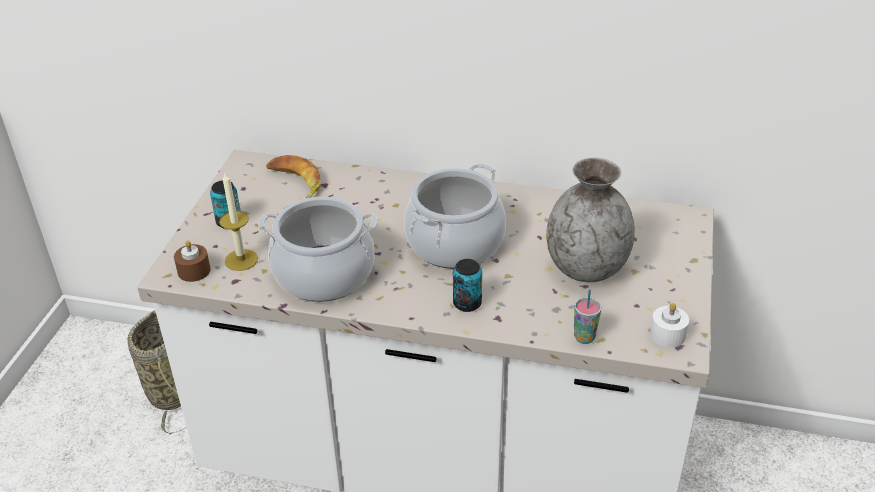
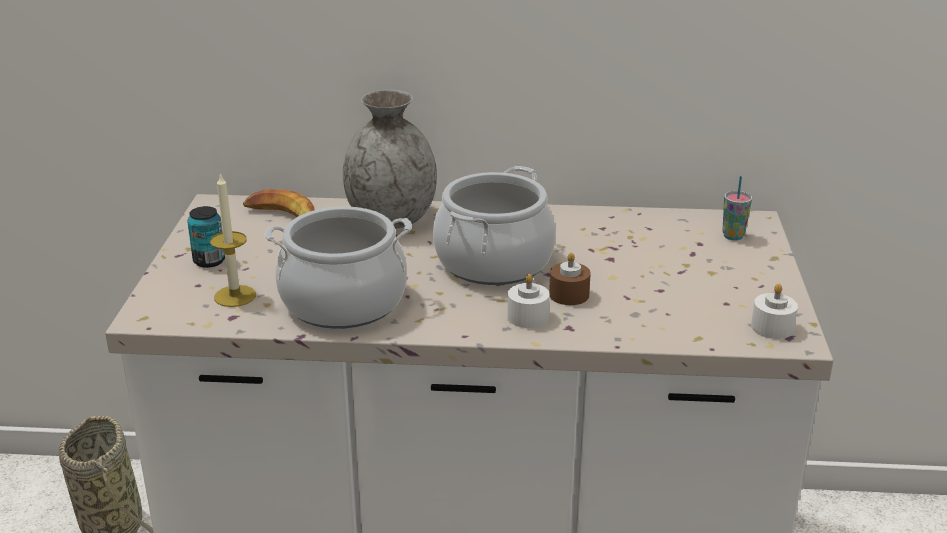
camera: 10 degrees left, 10 degrees down
(194, 271) = (176, 311): brown candle -> brown candle (569, 295)
(467, 303) = (528, 317): can -> white candle
(584, 338) = (678, 338): cup -> cup (733, 236)
(586, 267) = (655, 273): grey vase -> grey vase (391, 219)

